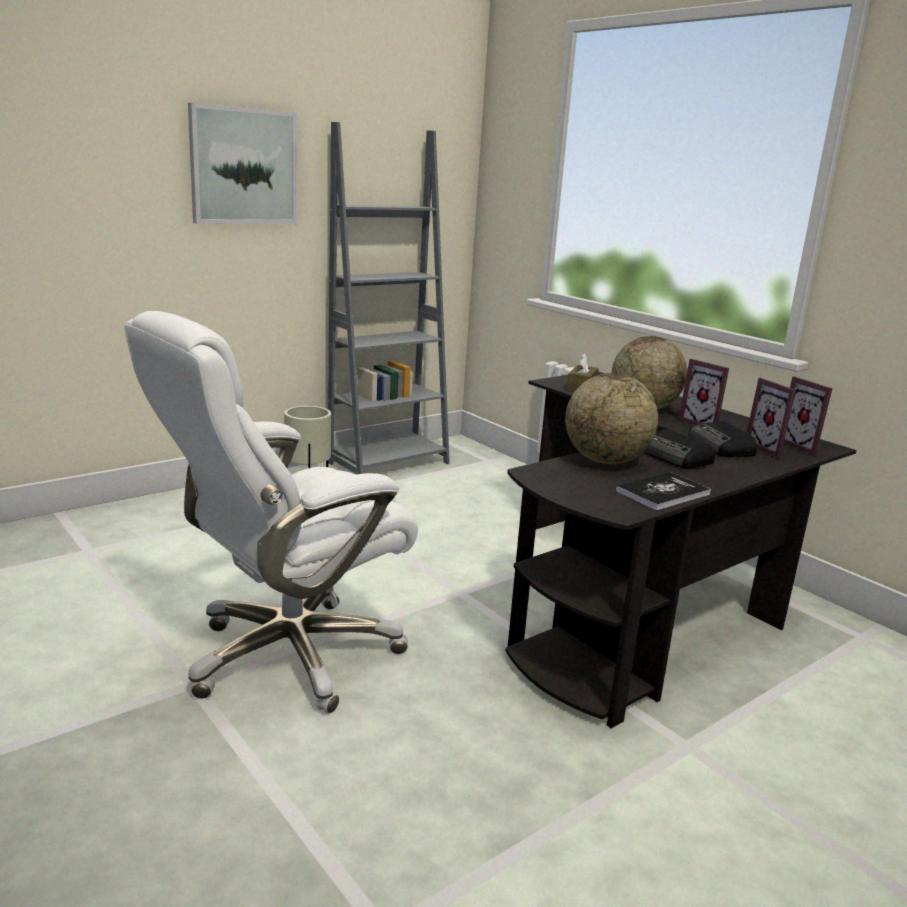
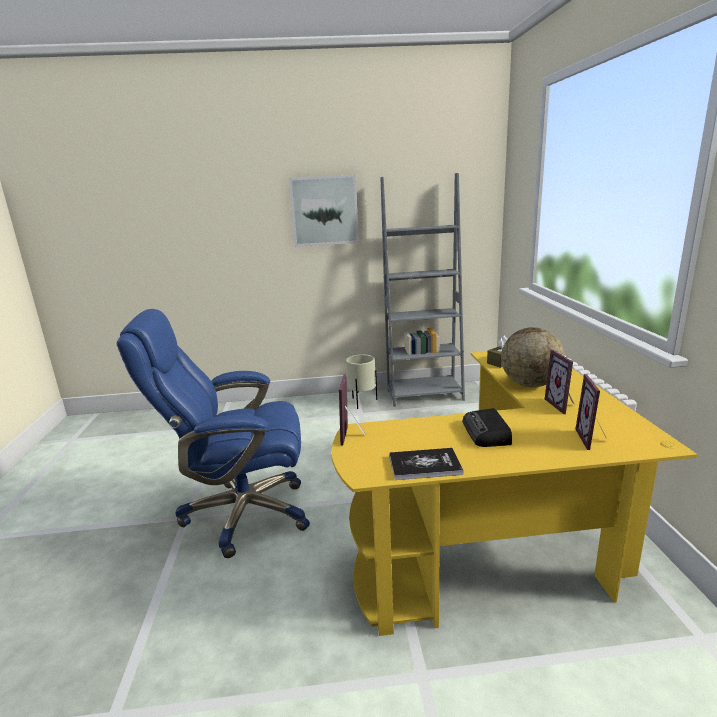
camera: 35 degrees right, 0 degrees up
(284, 657) = (242, 514): white office chair -> blue office chair
(605, 461) = (423, 428): globe -> none
(641, 601) = (506, 538): black desk -> yellow desk
(721, 446) = (547, 429): radio -> none
(804, 447) = (635, 442): picture frame -> picture frame (354, 435)

